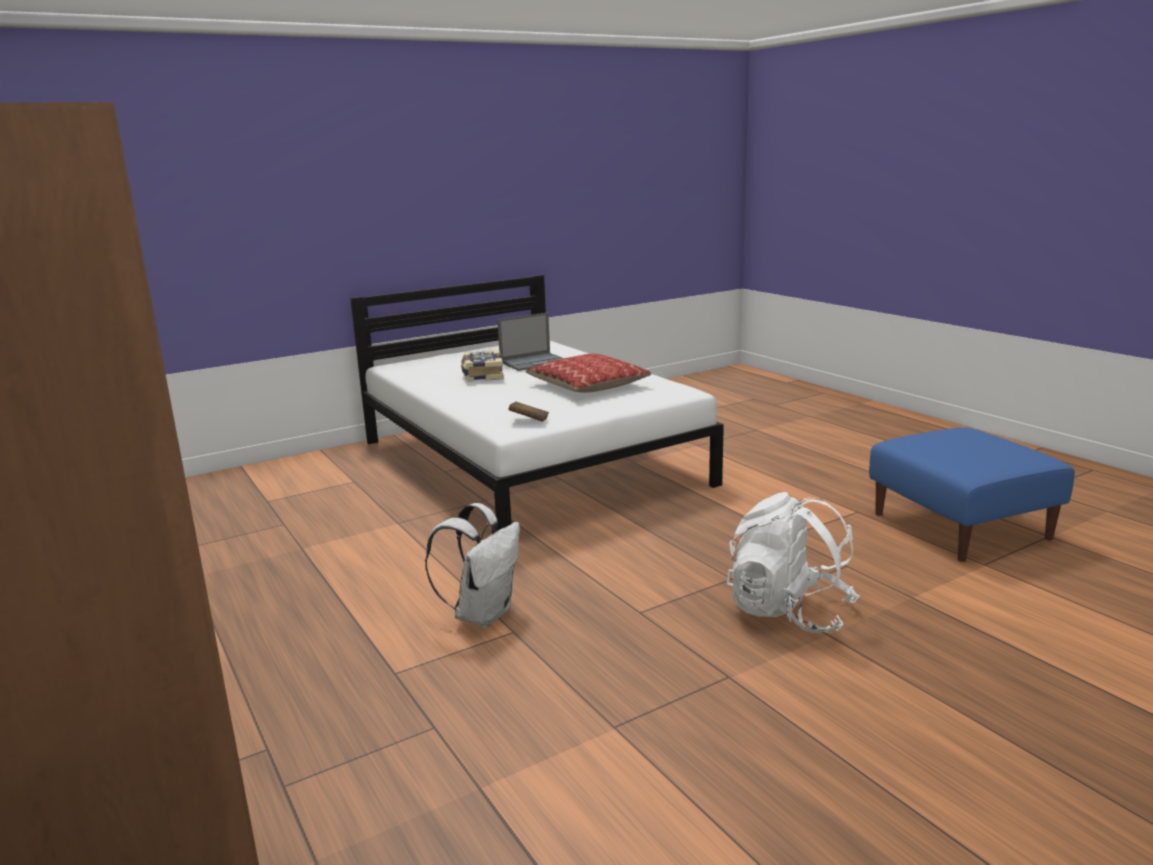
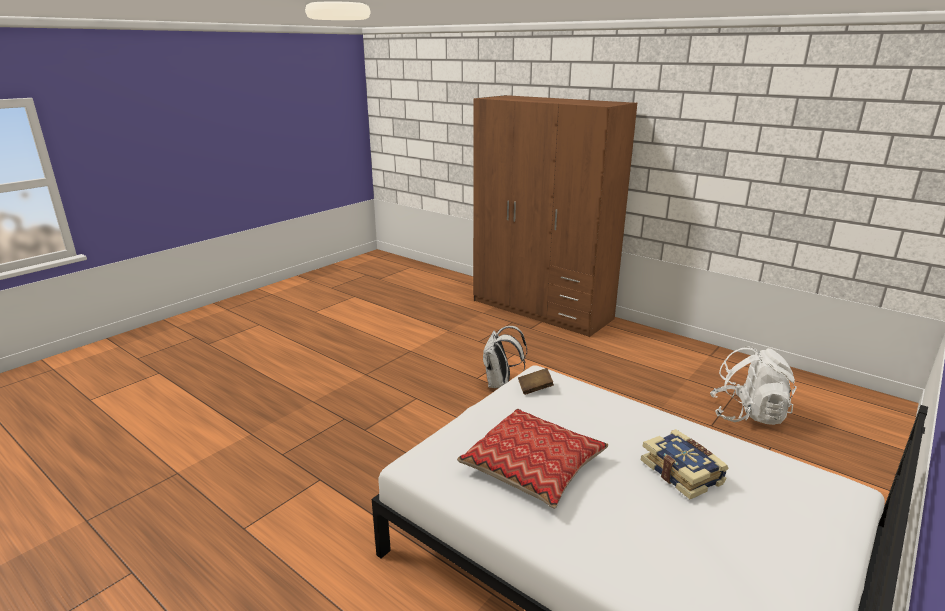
camera: 160 degrees right, 5 degrees up
(535, 362) = (660, 526): laptop -> none
(789, 612) = (331, 411): white backpack -> white backpack (747, 414)
(961, 526) = (156, 521): blue ottoman -> none

